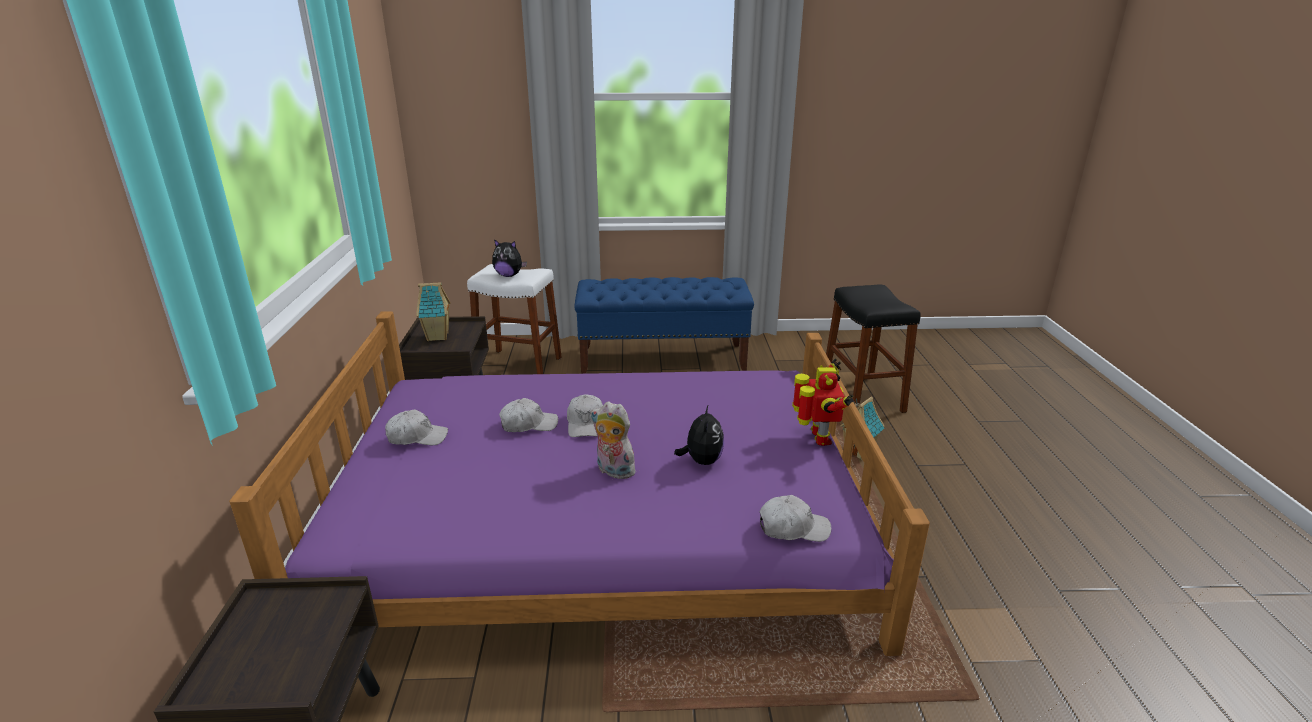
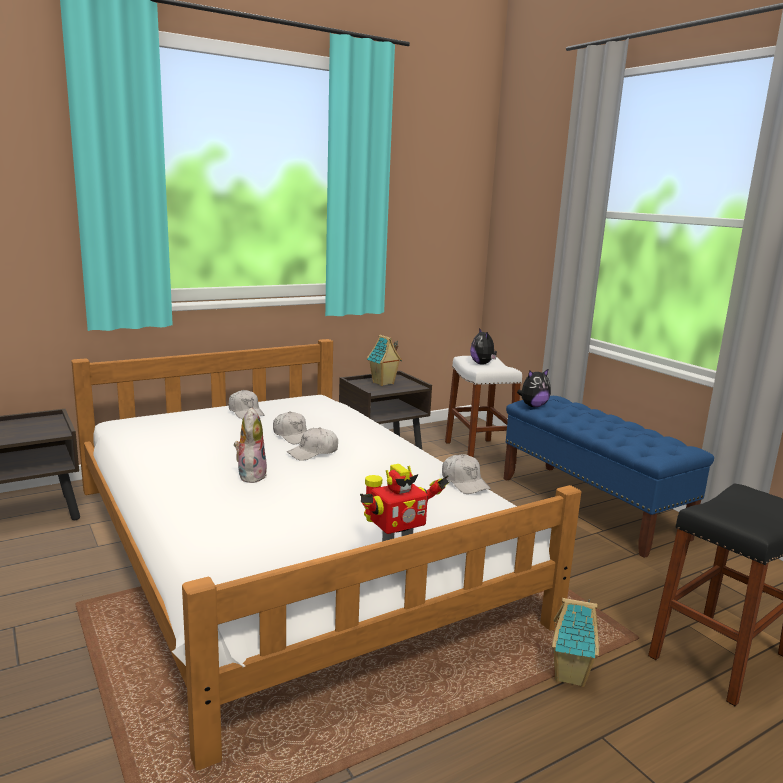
camera: 60 degrees right, 10 degrees down
(606, 526) = (289, 549): purple bed -> white bed
(701, 461) = (296, 504): plush toy -> plush toy (533, 406)
(793, 528) = (213, 563): white cap -> white cap (464, 482)

